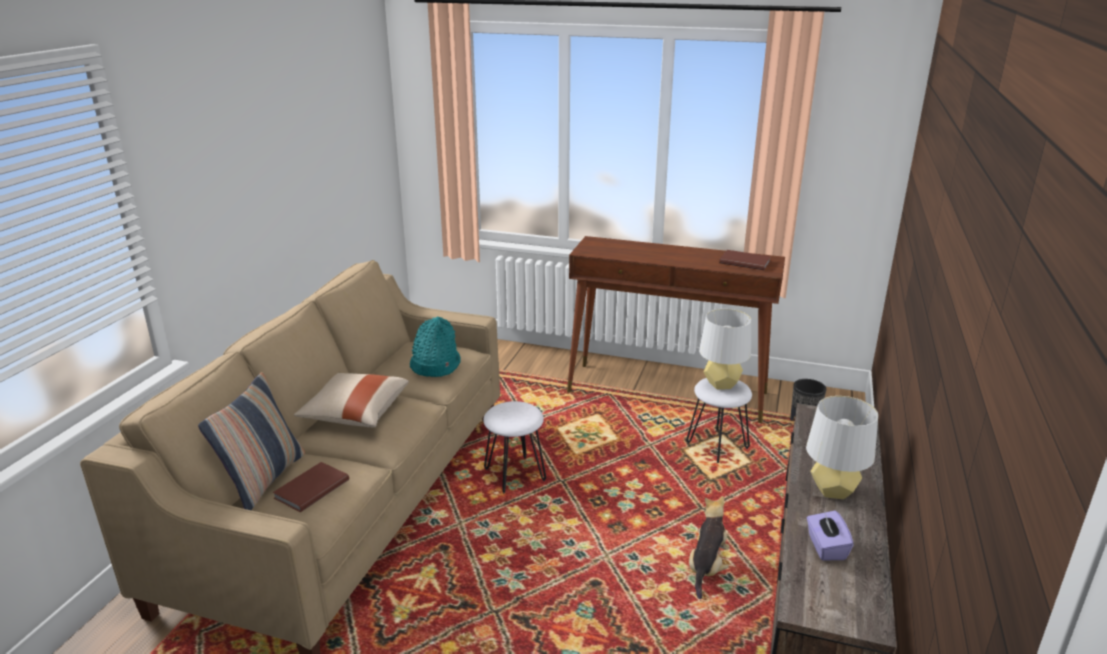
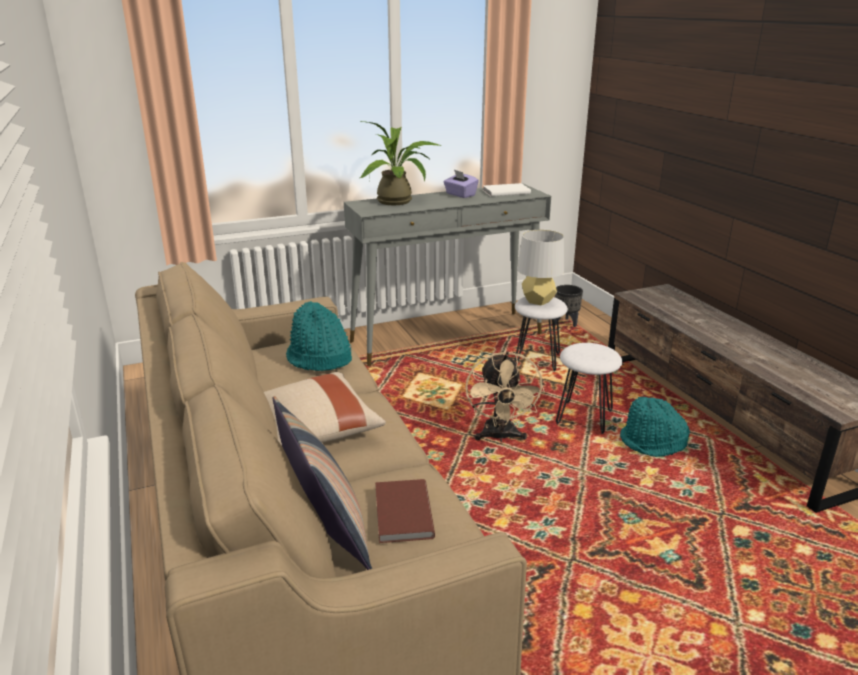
camera: 40 degrees left, 0 degrees up
(515, 475) = (423, 448): white stool -> white stool (584, 417)
(583, 495) = (500, 437): none -> beige fan
(628, 247) = (399, 201): none -> potted plant
(667, 392) = (447, 337): brown console table -> grey console table
(707, 567) = (653, 443): plush toy -> turquoise hat
(744, 262) = (505, 192): brown book -> white book
(825, 547) = (784, 369): purple tissue box -> purple tissue box (460, 195)
(832, 490) = (727, 336): grey table lamp -> none

